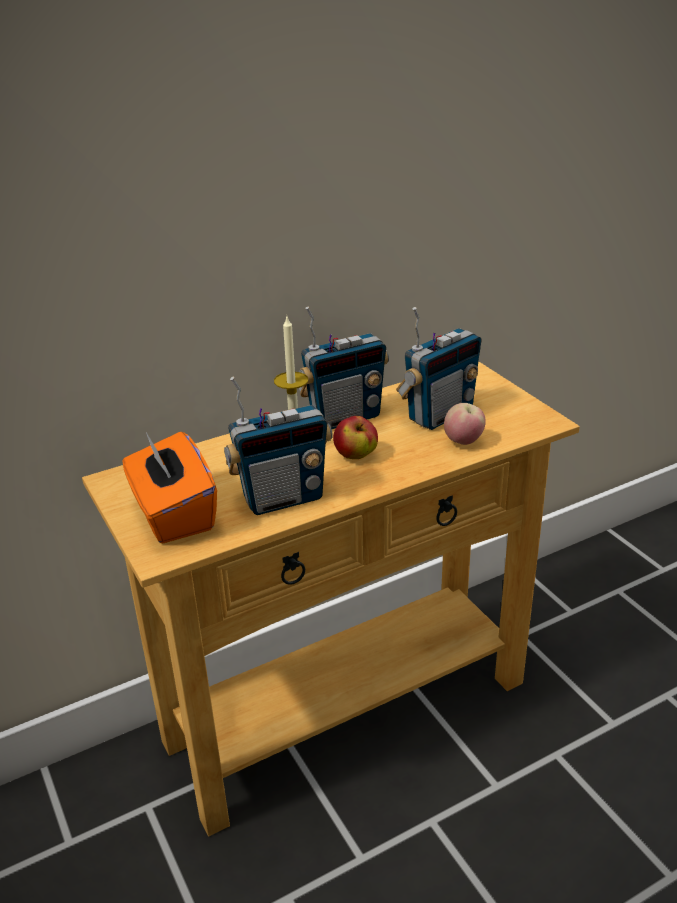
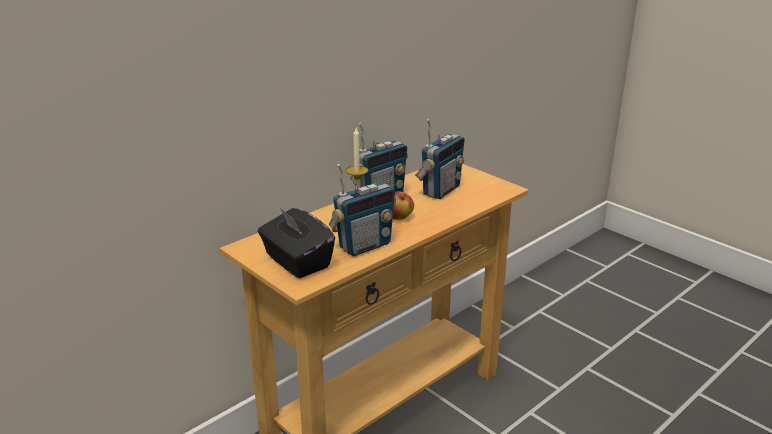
camera: 15 degrees left, 5 degrees down
(173, 514) = (296, 262): orange tissue box -> black tissue box
(463, 442) = (463, 204): apple -> none

